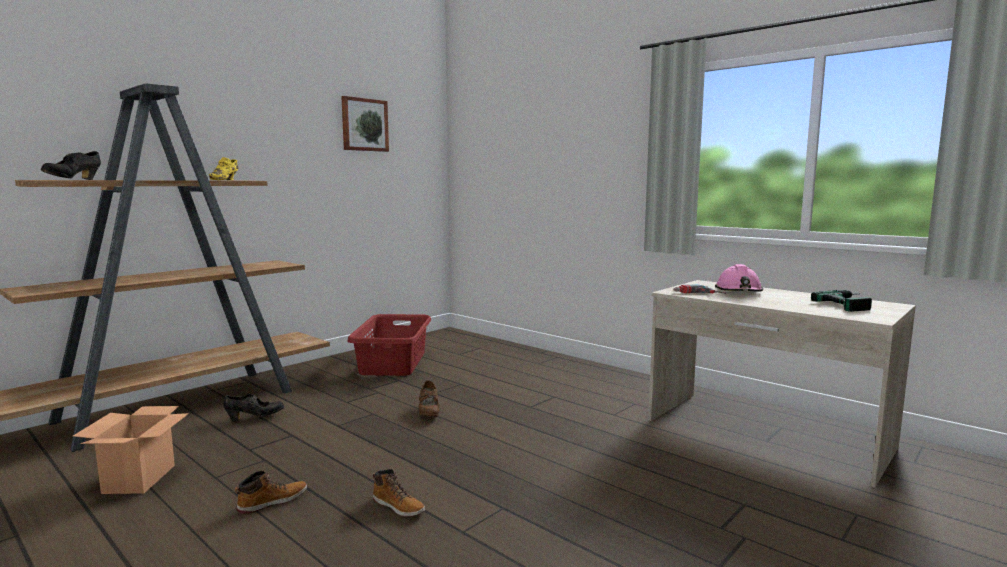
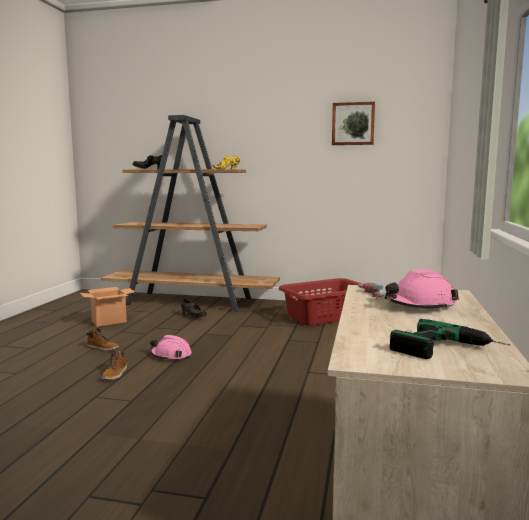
camera: 60 degrees right, 0 degrees up
(385, 459) = (171, 356): none -> pink hard hat
(429, 413) = (251, 347): brown shoe -> none

